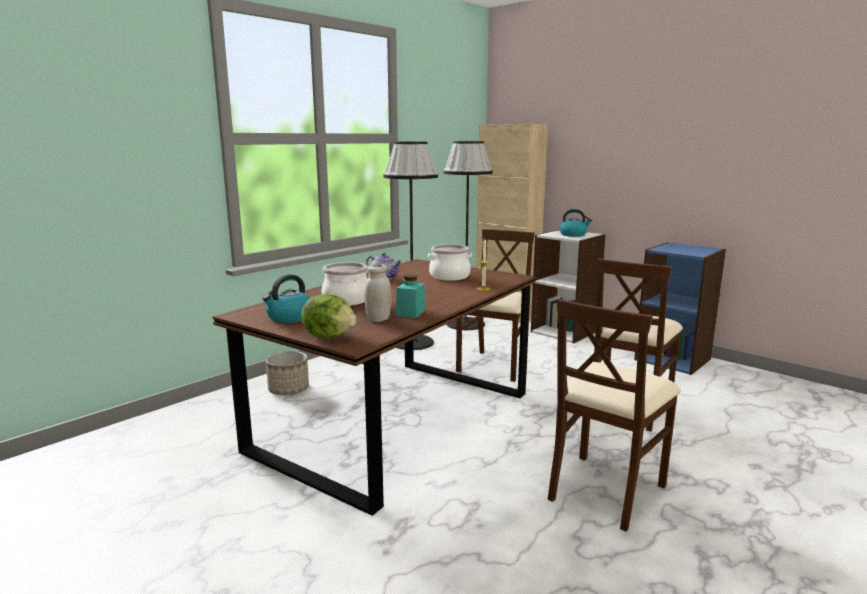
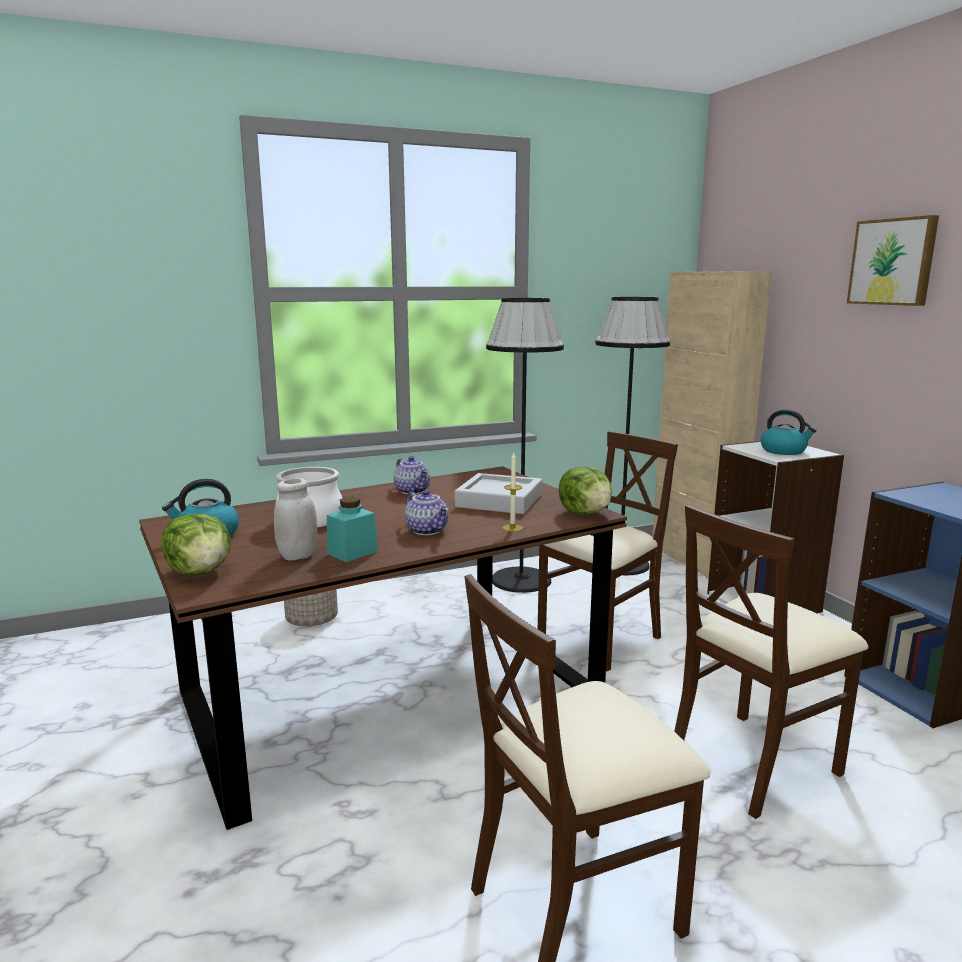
camera: 25 degrees right, 0 degrees up
(435, 296) = (428, 530): none -> teapot
(449, 276) = (499, 501): cooking pot -> grey tray
(511, 277) = (585, 513): none -> lettuce
(628, 118) = (893, 262): none -> picture

